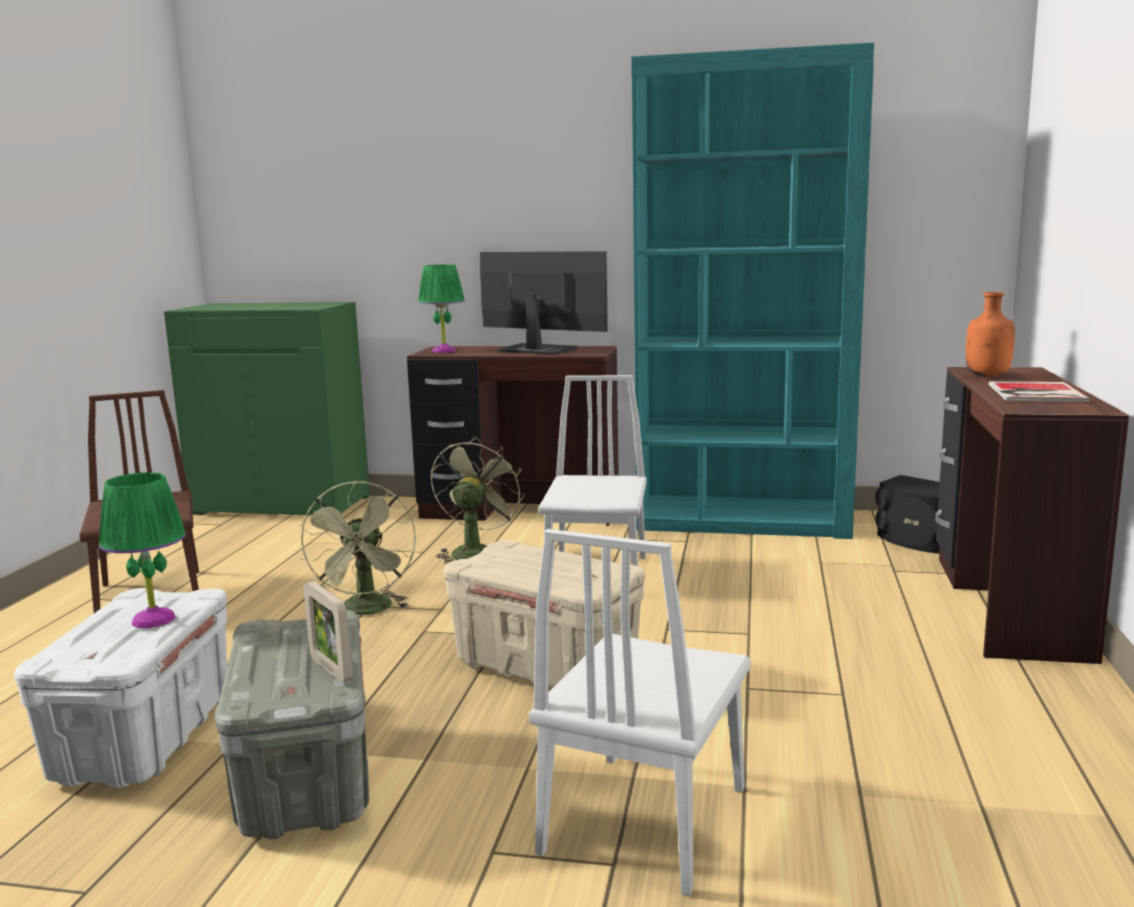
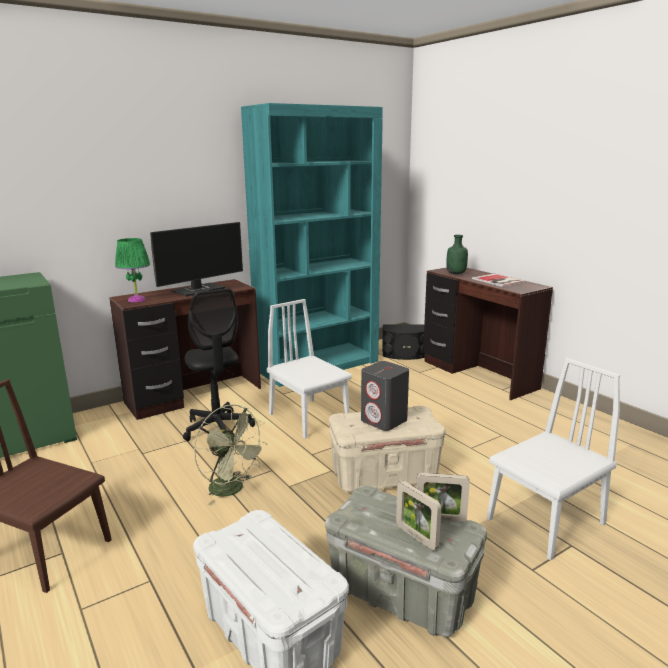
camera: 45 degrees left, 5 degrees up
(153, 620) = (276, 548): green table lamp -> none
(268, 670) = (416, 537): none -> picture frame
(475, 551) = (218, 428): green fan -> black office chair
(535, 350) = (199, 290): monitor -> monitor turned 150 degrees clockwise
(540, 564) = (384, 420): none -> grey speaker
(645, 819) = (545, 521): white chair -> white chair turned 105 degrees counterclockwise
(988, 375) = (456, 273): orange bottle -> green bottle

